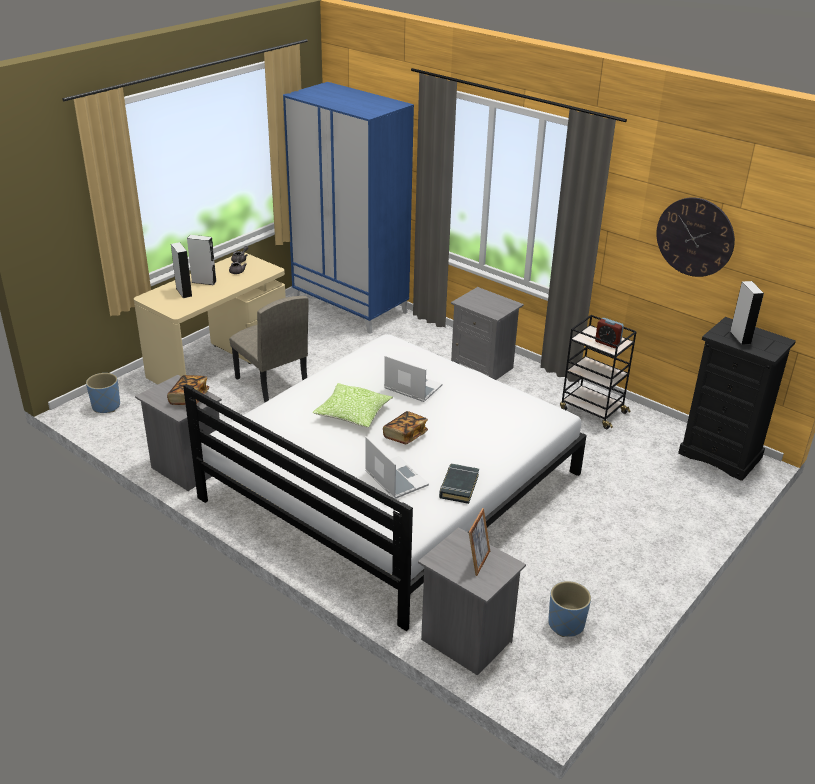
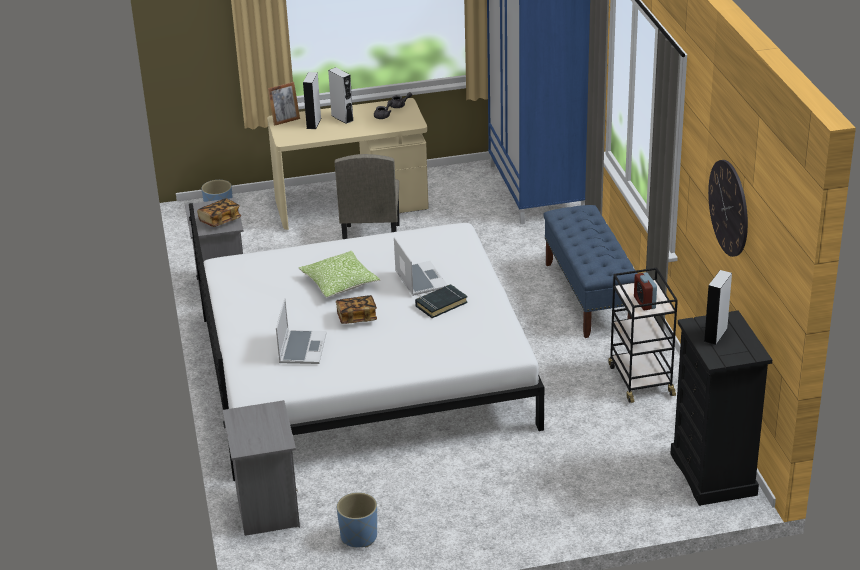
camera: 40 degrees right, 0 degrees up
(458, 486) = (343, 375): black book -> black book (441, 304)
(478, 561) = (263, 430): picture frame -> picture frame (285, 120)
(483, 367) = (589, 296): grey nightstand -> blue bench

